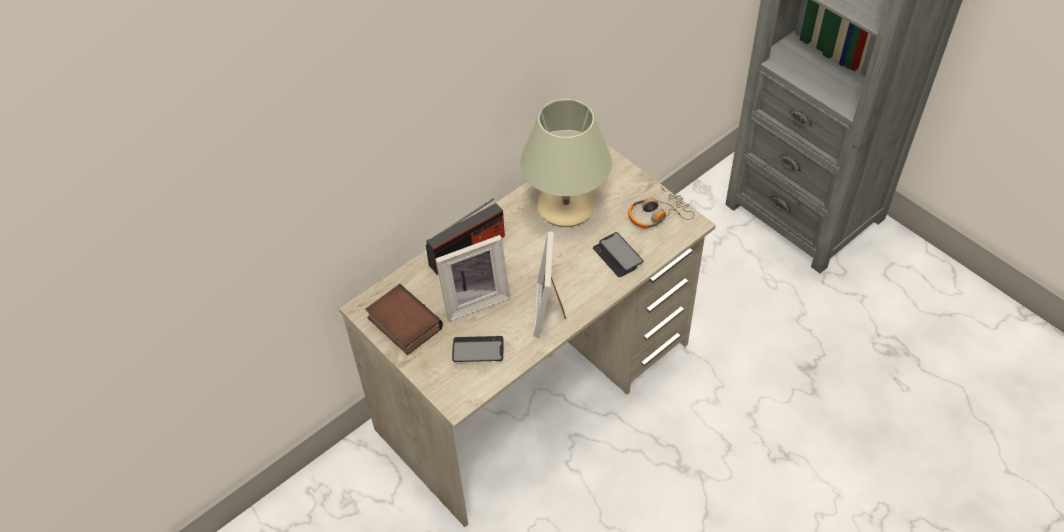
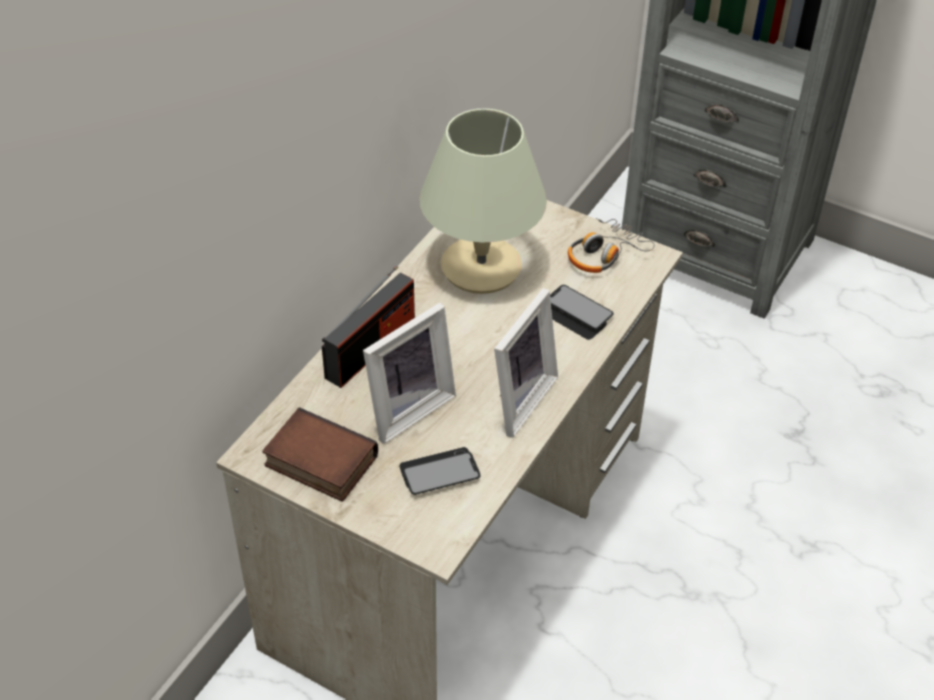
camera: 20 degrees left, 5 degrees down
(551, 309) = (516, 399): picture frame -> picture frame turned 135 degrees counterclockwise

